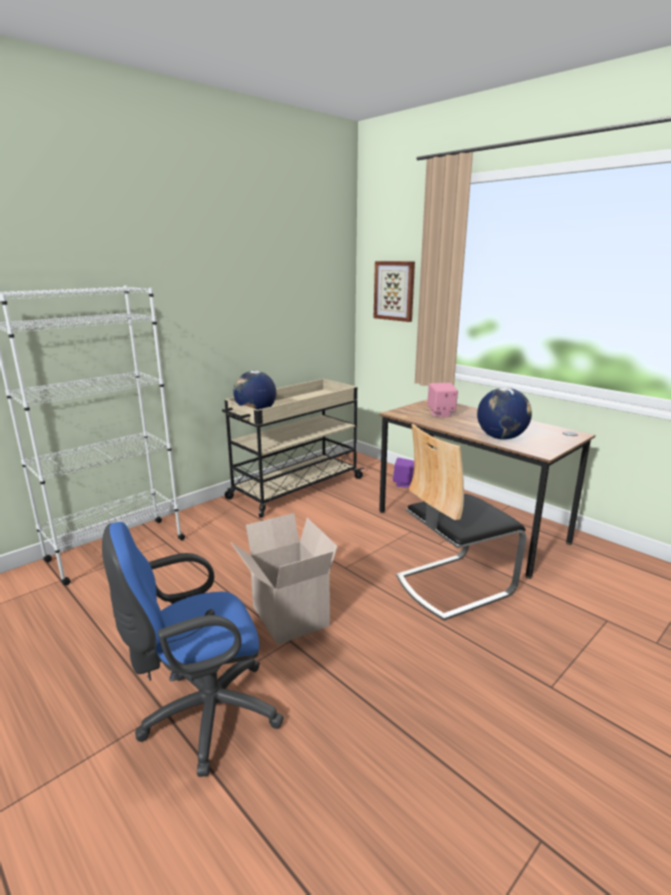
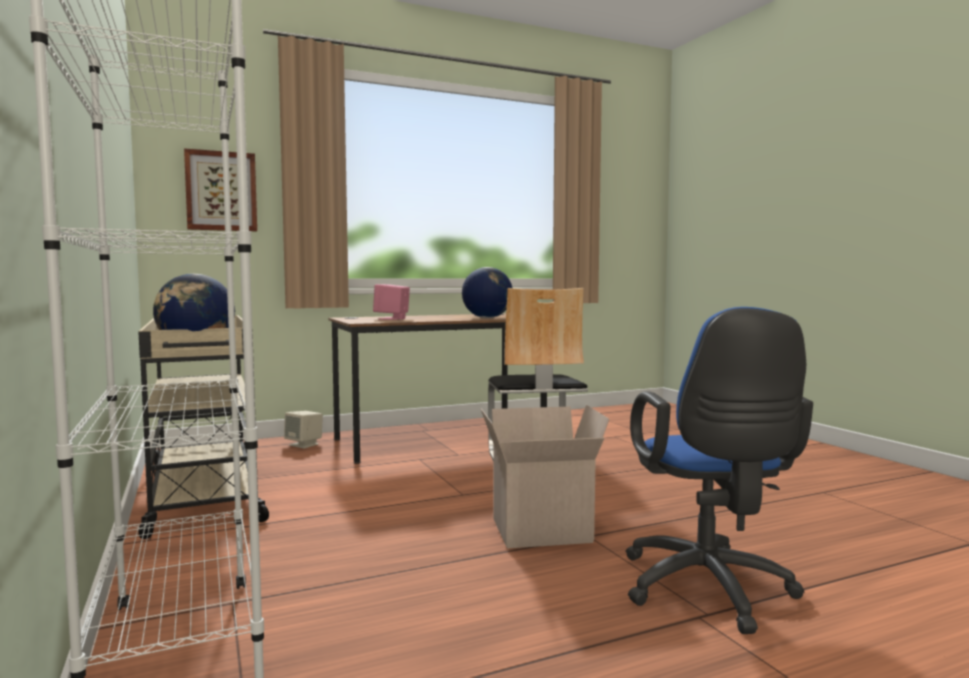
camera: 70 degrees left, 15 degrees down
(404, 484) = (304, 444): purple speaker -> beige speaker

